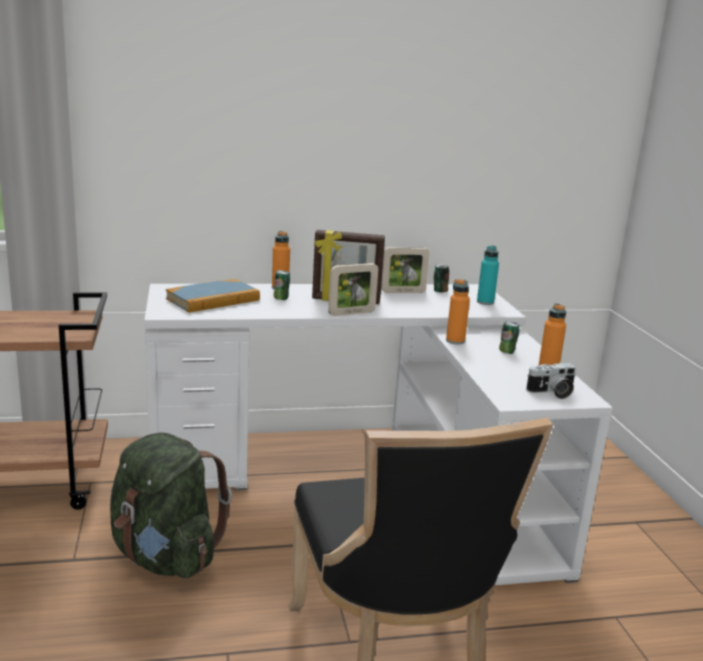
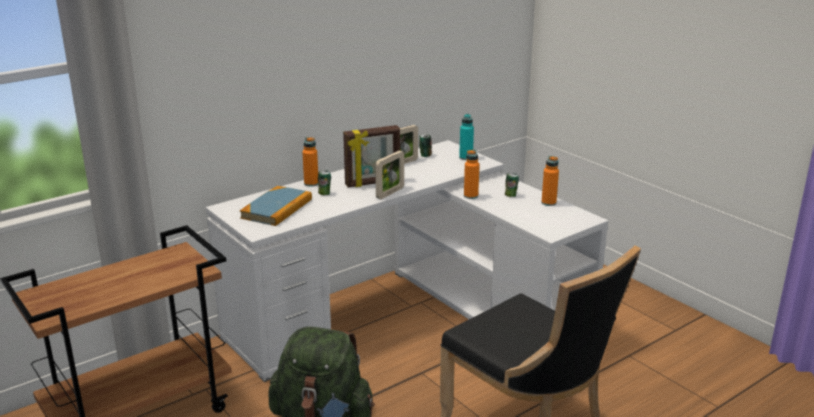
camera: 25 degrees left, 5 degrees up
(552, 393) = (567, 220): camera -> none

